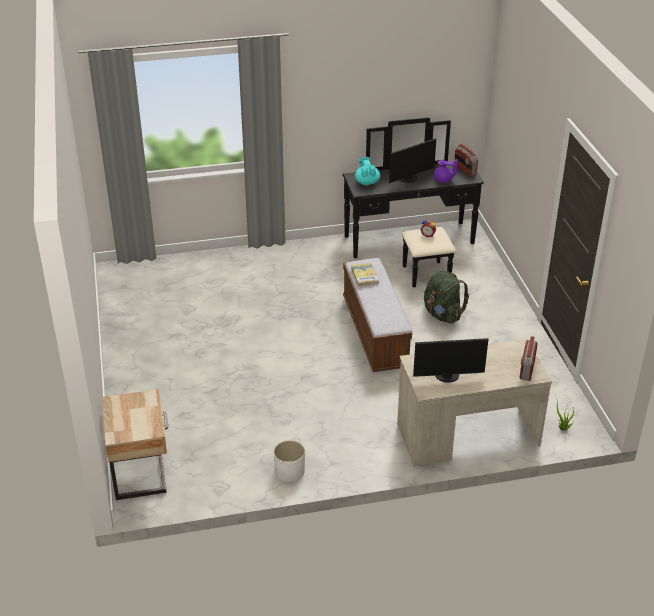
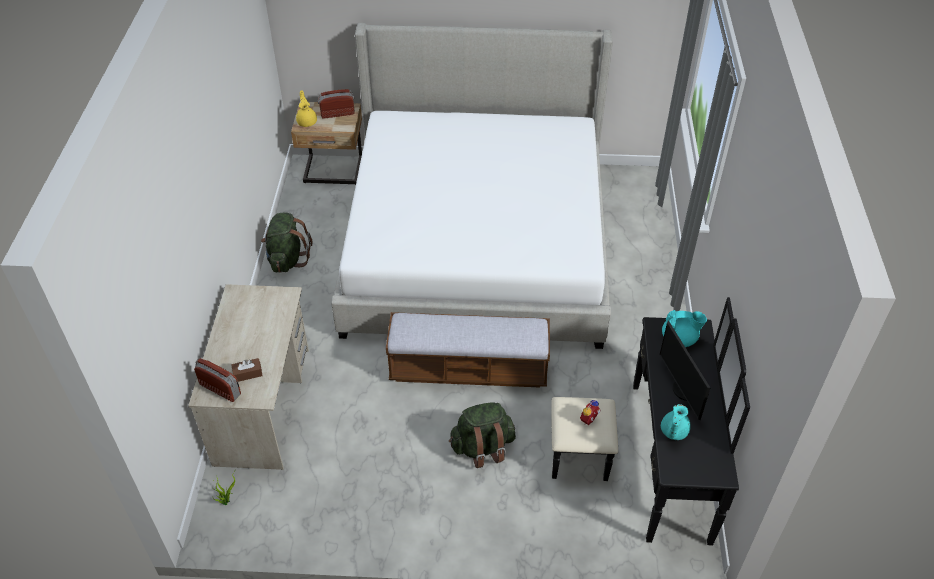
camera: 105 degrees right, 10 degrees up
(144, 428) = (307, 121): none -> yellow teapot
(230, 352) = (476, 245): none -> bed
(290, 471) = (287, 259): white planter -> green backpack
(364, 276) = (506, 326): book -> none
(443, 180) = (673, 431): purple teapot -> turquoise teapot
(447, 376) = (248, 316): monitor -> none
(464, 169) = (704, 470): radio -> radio (337, 114)
(504, 359) = (248, 373): none -> brown tissue box

